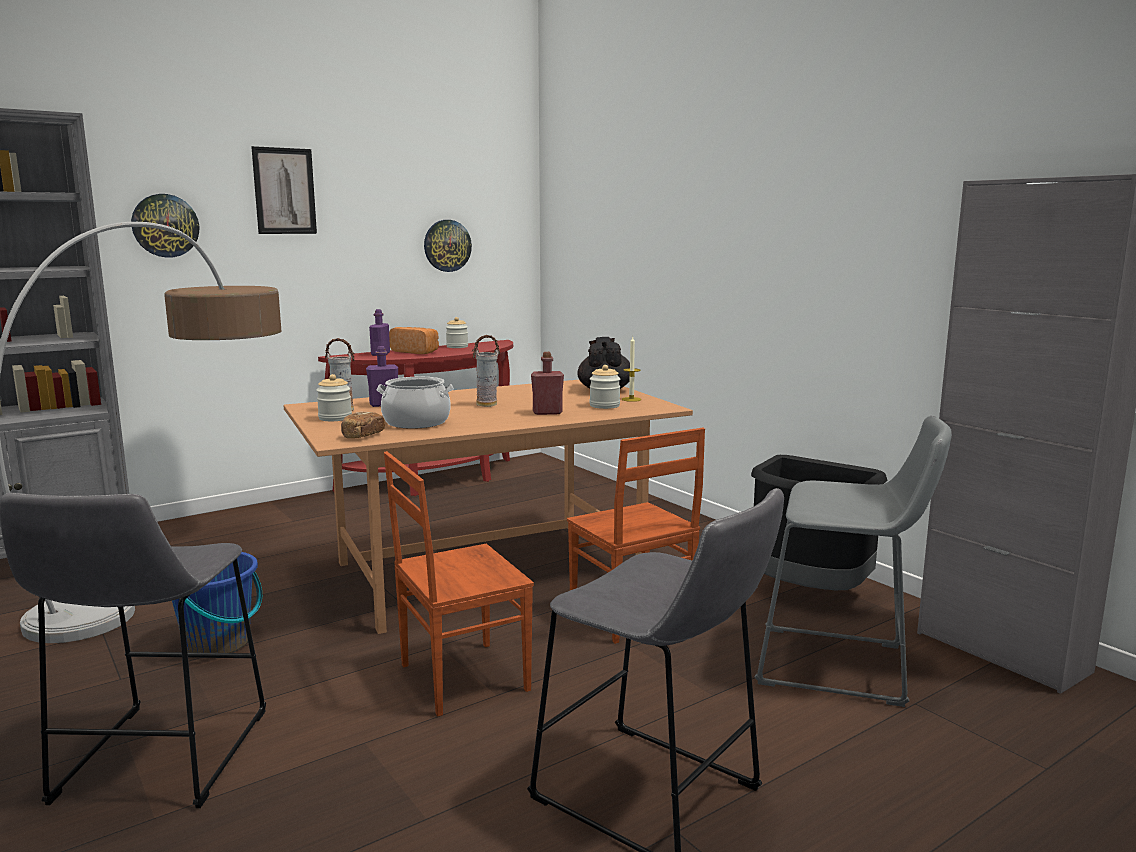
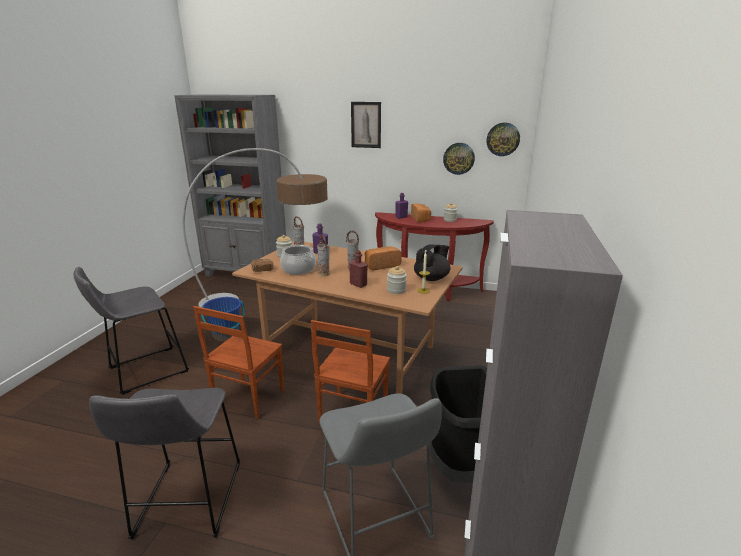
camera: 50 degrees right, 10 degrees up
(165, 225) = (311, 141): wall clock -> wall clock (503, 139)
(461, 677) = (248, 398): brown chair -> brown chair turned 90 degrees counterclockwise
(469, 417) = (324, 274): none -> vase
(512, 395) = (381, 265): none -> bread

